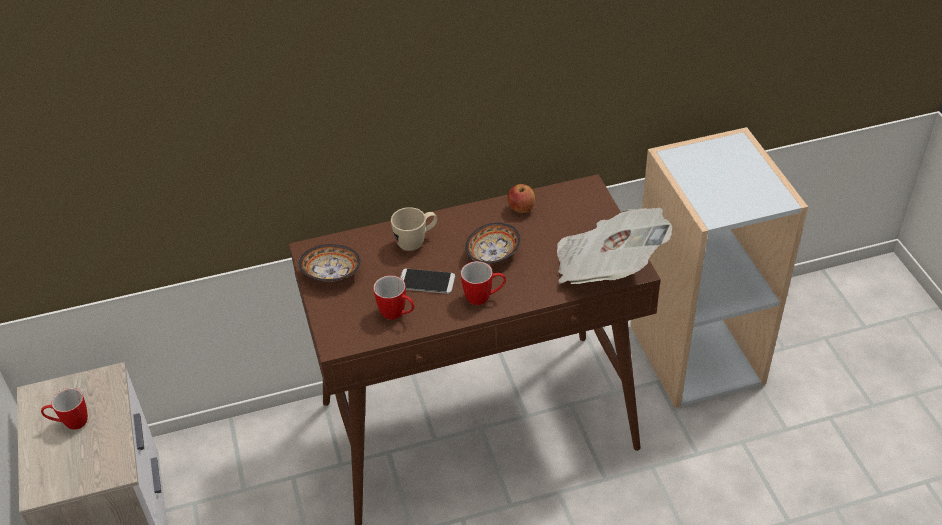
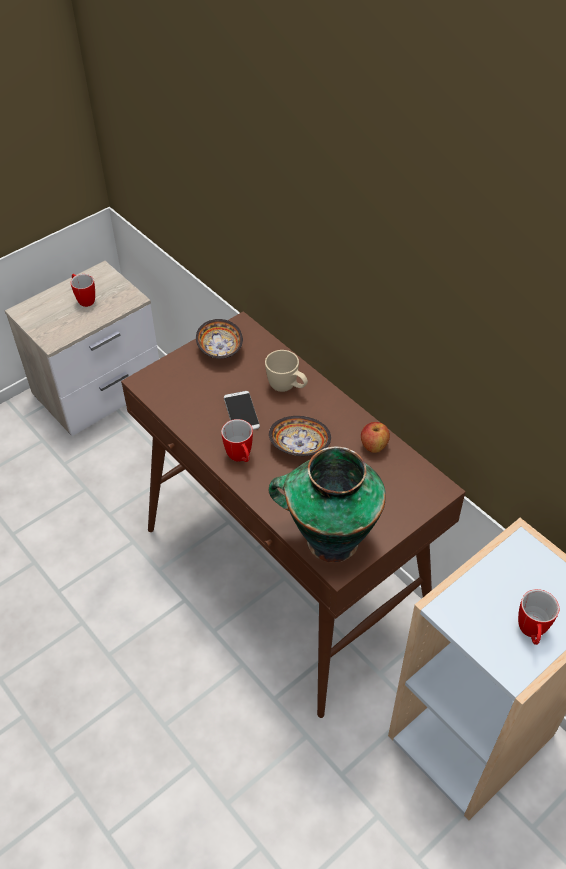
camera: 65 degrees right, 5 degrees up
(397, 315) = (193, 407): mug -> mug (531, 633)
(607, 267) = (329, 540): newspaper -> vase

